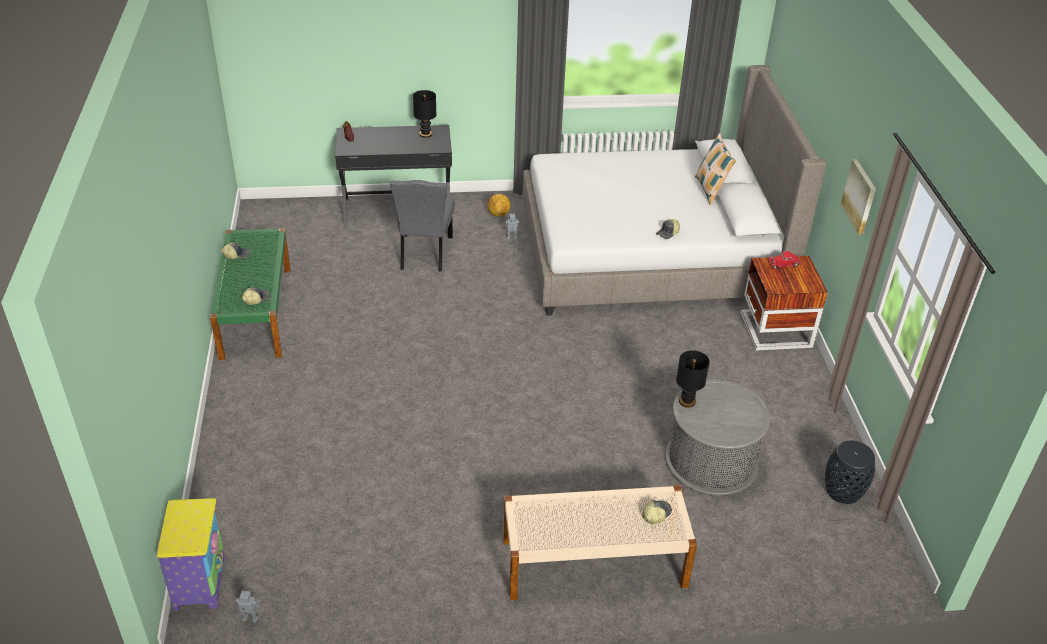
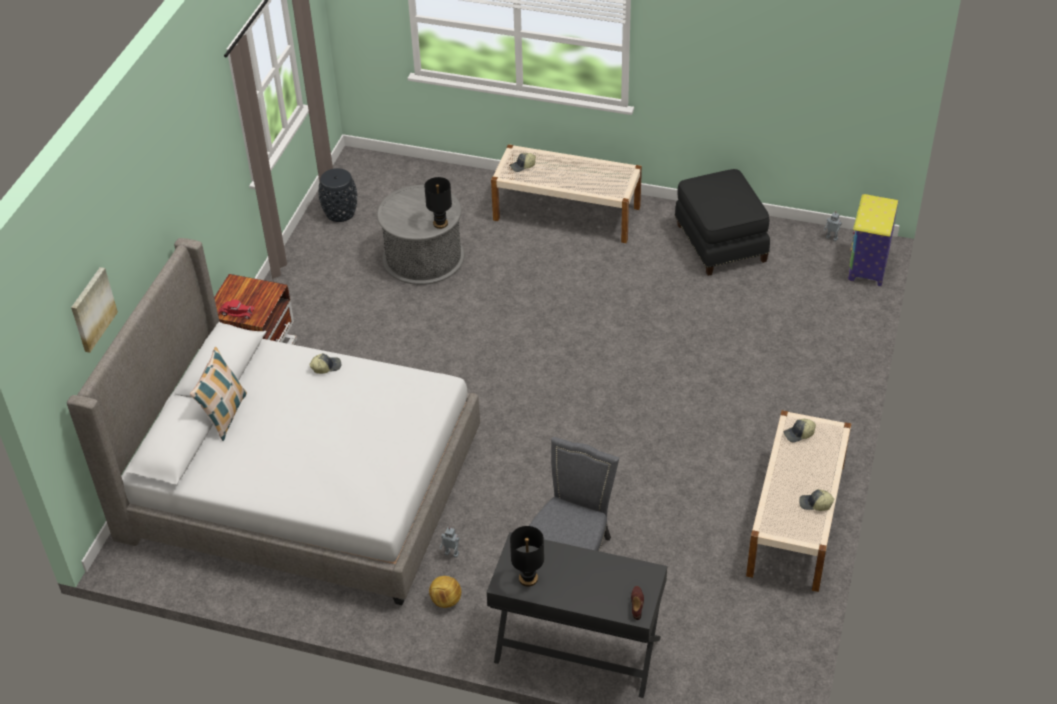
camera: 155 degrees left, 5 degrees up
(255, 312) = (797, 519): green bench -> beige bench
(392, 570) = (719, 243): none -> black ottoman
(860, 196) = (204, 178): picture -> picture (92, 309)

